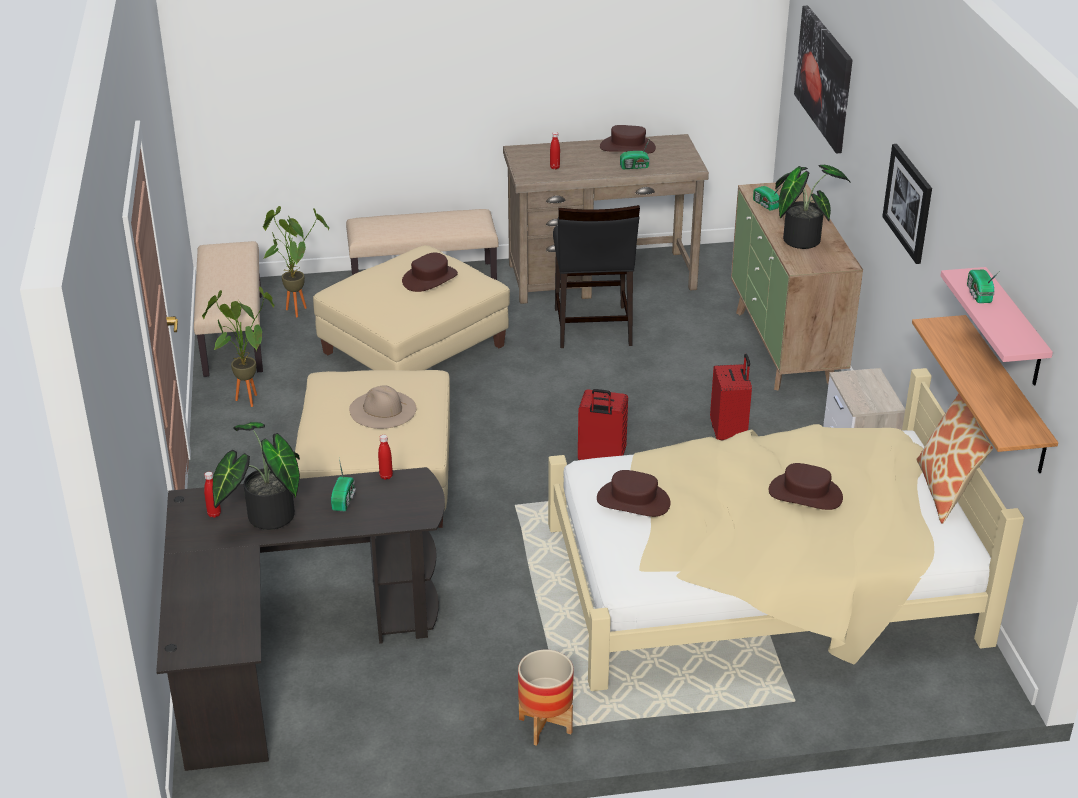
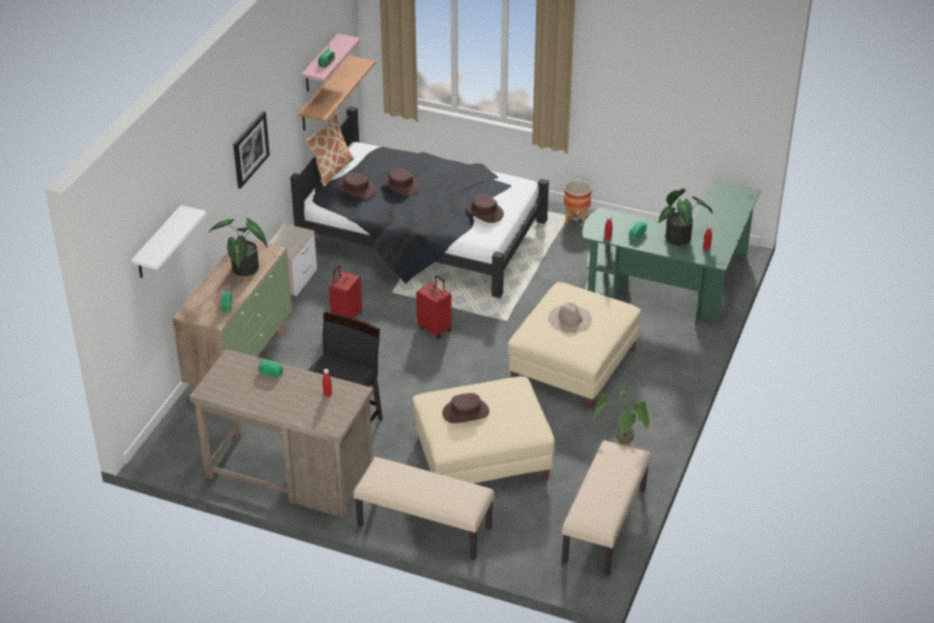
camera: 150 degrees left, 5 degrees up
(285, 650) = (677, 289): black desk -> green desk
(297, 308) = (541, 535): potted plant -> none
(627, 147) = (251, 396): brown hat -> brown hat (356, 190)
(759, 586) = (423, 237): beige bed -> black bed
(824, 77) = (158, 244): picture -> white shelf

